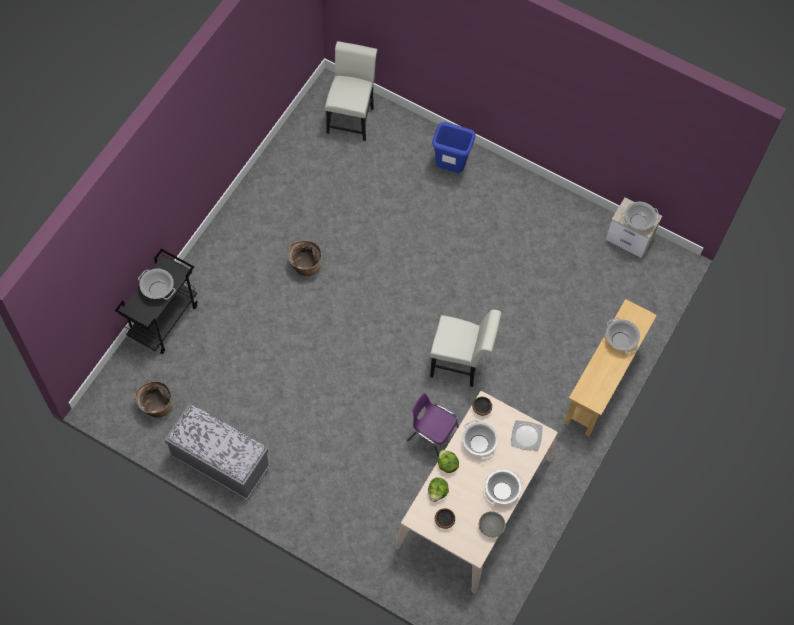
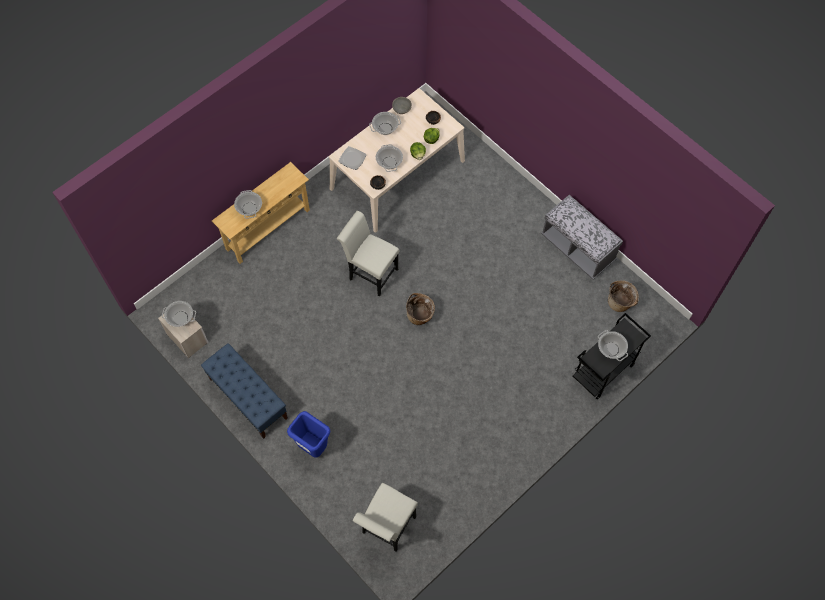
camera: 160 degrees left, 0 degrees up
(305, 266) = (471, 388): basket -> basket (420, 316)
(432, 437) = (412, 225): purple chair -> none
(536, 196) = (248, 398): none -> blue bench

